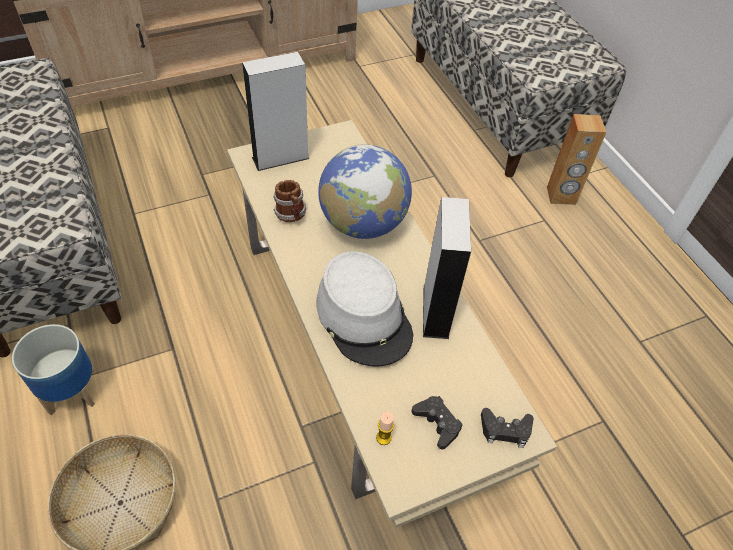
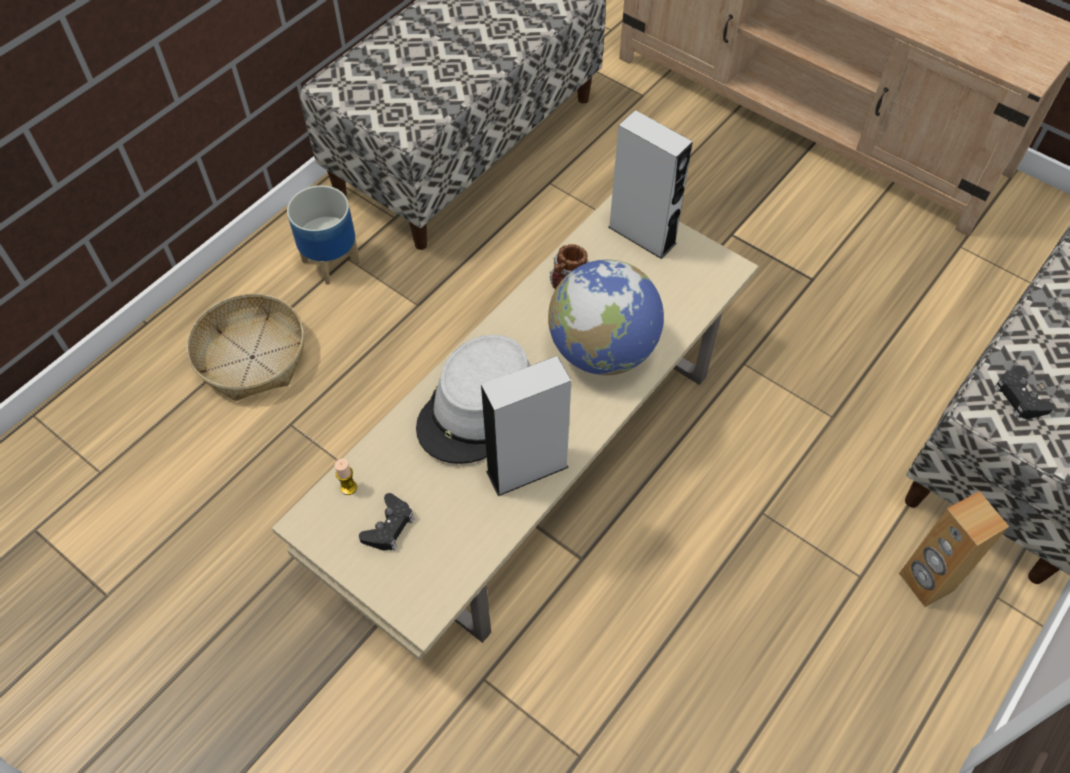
camera: 65 degrees right, 5 degrees up
(505, 430) = (415, 592): black game controller -> black game controller (1019, 397)

